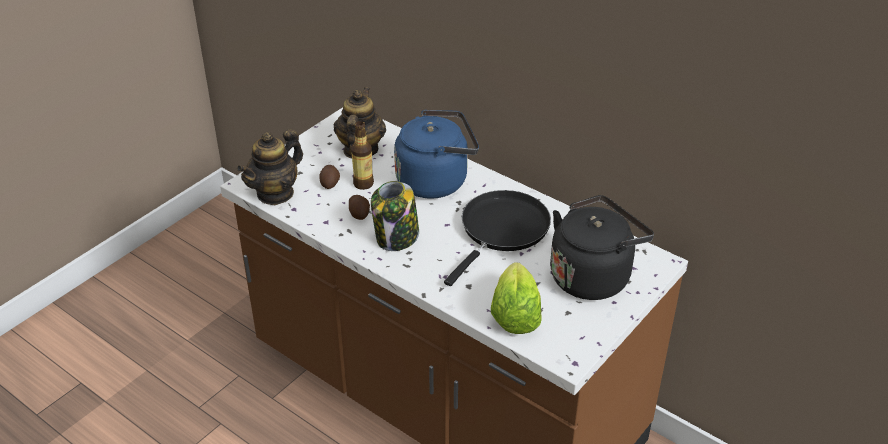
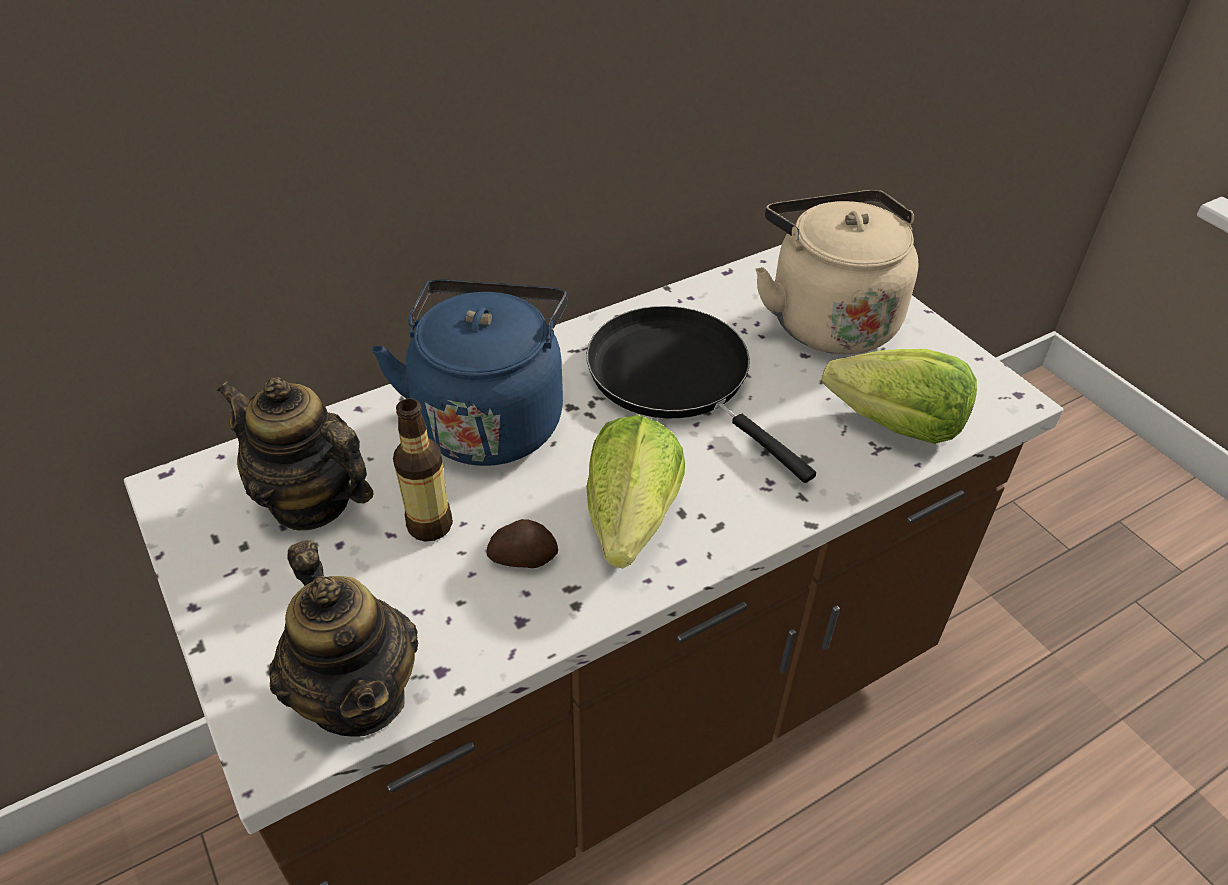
camera: 70 degrees left, 5 degrees up
(330, 183) = (389, 580): potato -> none
(396, 238) = (631, 519): jar -> lettuce
(593, 276) = (828, 318): black kettle -> beige kettle

